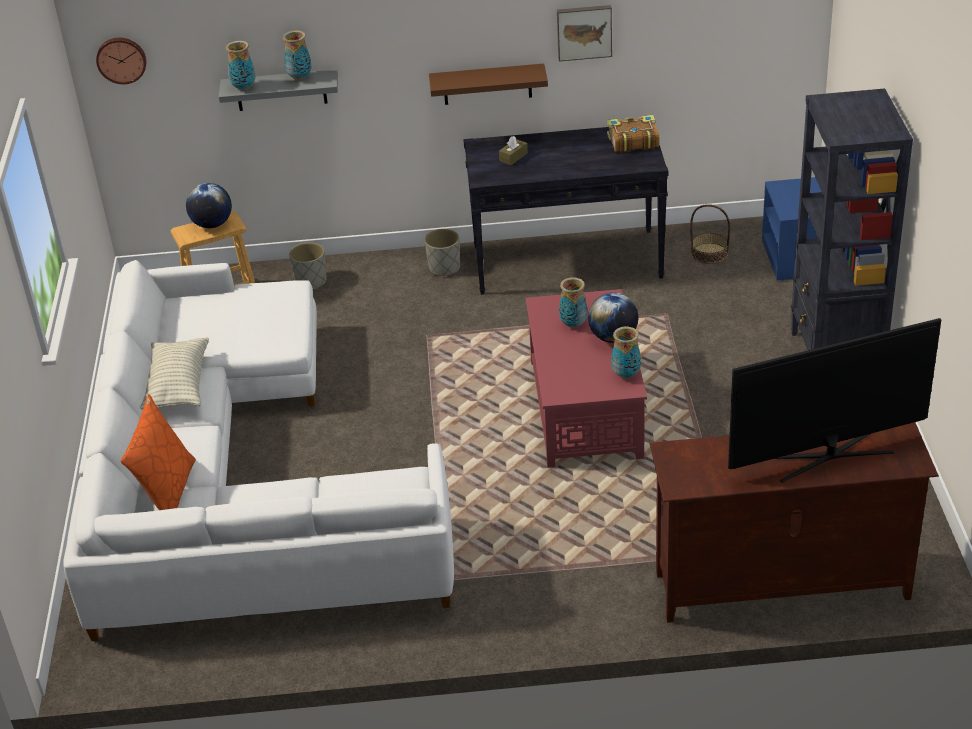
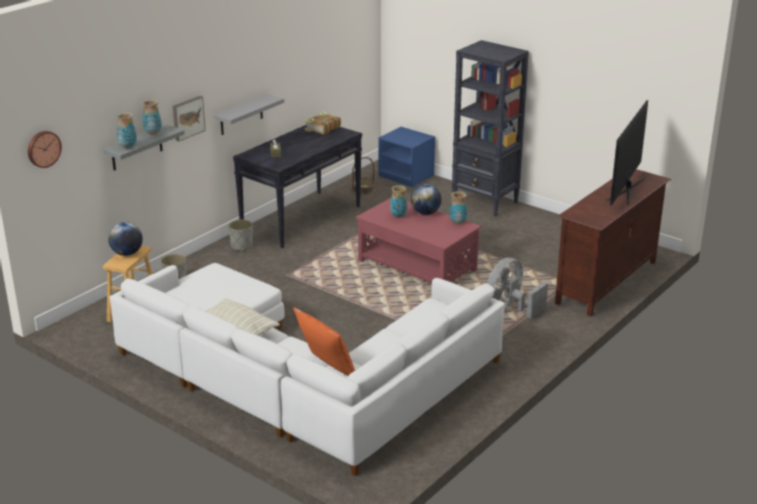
camera: 50 degrees left, 10 degrees down
(487, 84) = (241, 115): brown shelf -> grey shelf
(584, 31) = (284, 67): picture -> picture (187, 117)
(587, 542) = (510, 309): none -> grey fan

